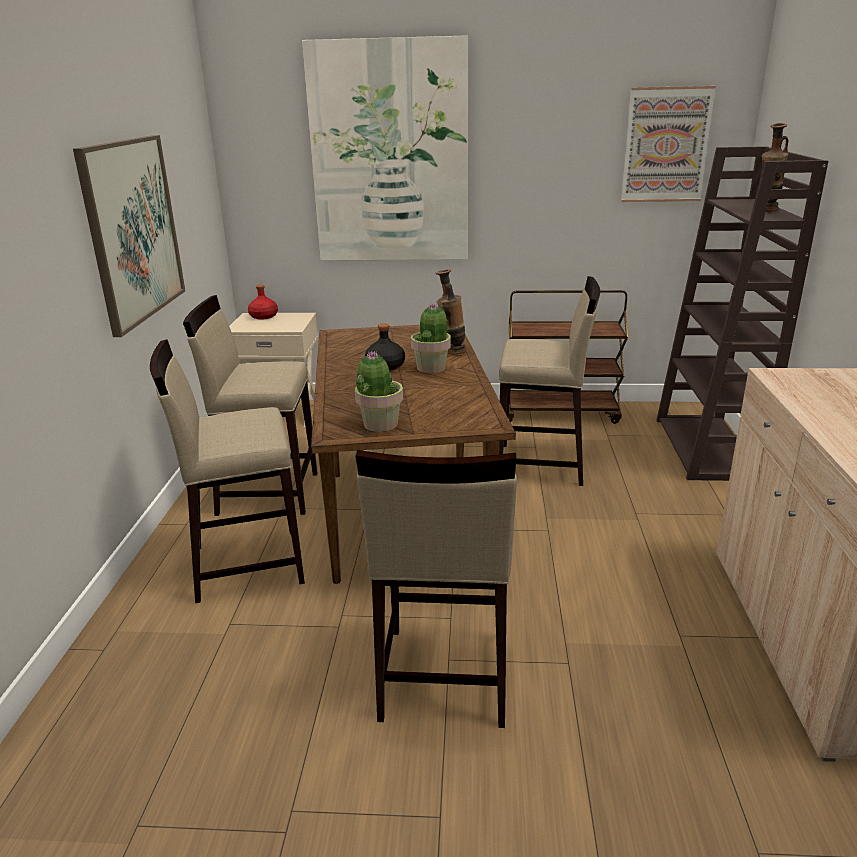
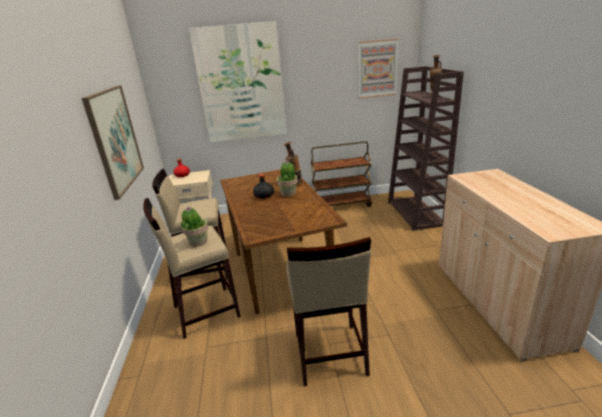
camera: 10 degrees left, 0 degrees up
(379, 424) = (275, 228): potted plant -> potted plant (198, 242)
(542, 465) = (341, 233): beige stool -> none

